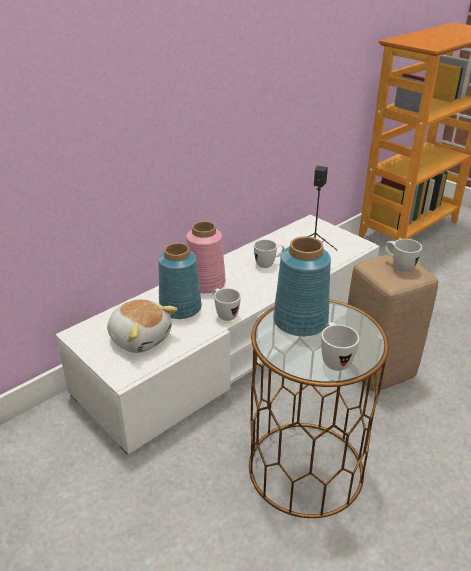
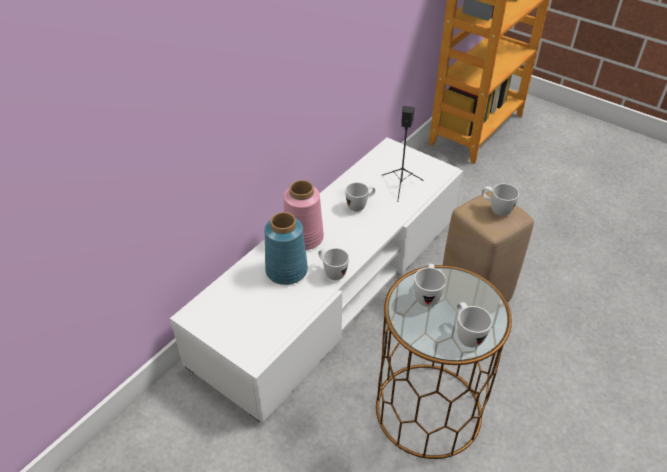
camera: 10 degrees left, 10 degrees up
(140, 337) = (257, 311): plush toy -> none
(301, 321) = (427, 295): blue vase -> white mug

